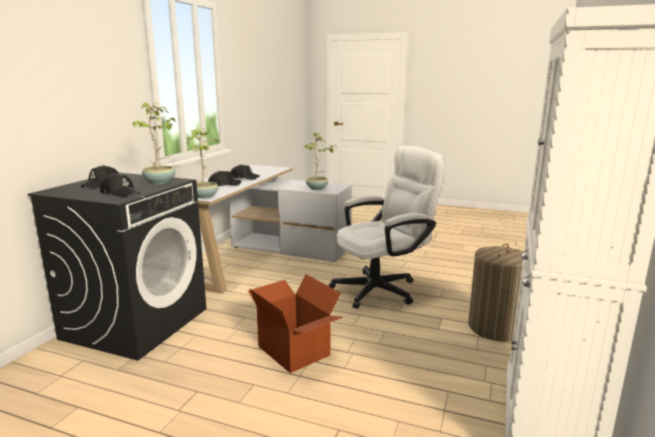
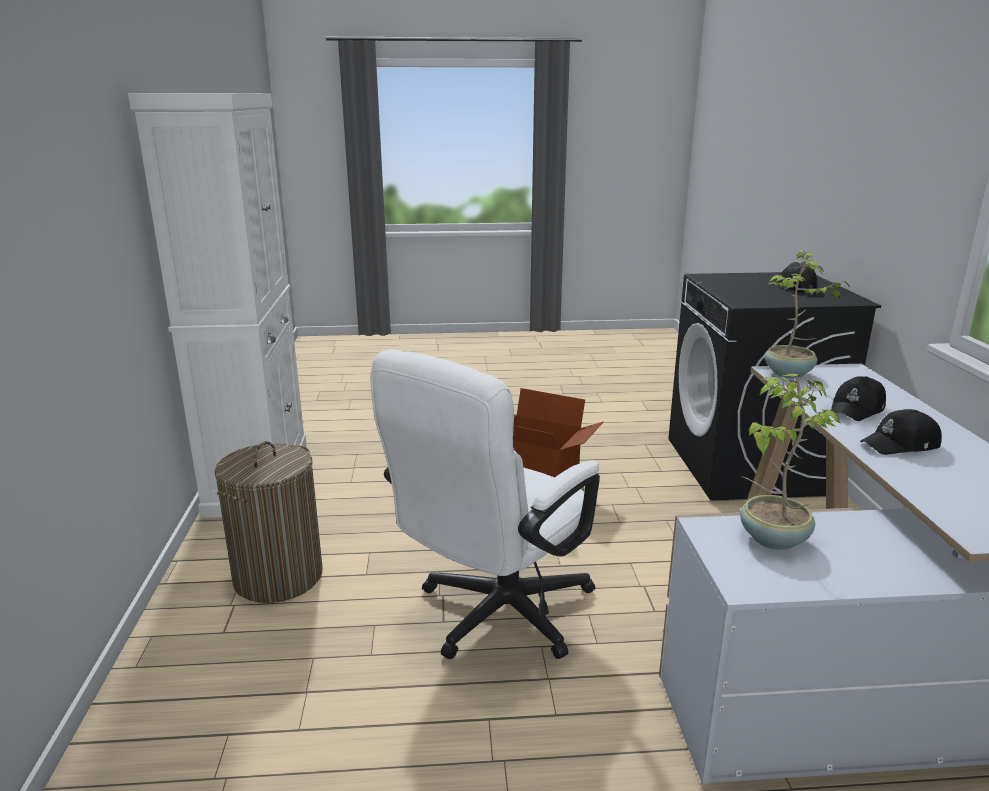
camera: 155 degrees right, 5 degrees up
(120, 193) = (730, 281): black cap -> none
(160, 182) = (751, 297): potted plant -> none

